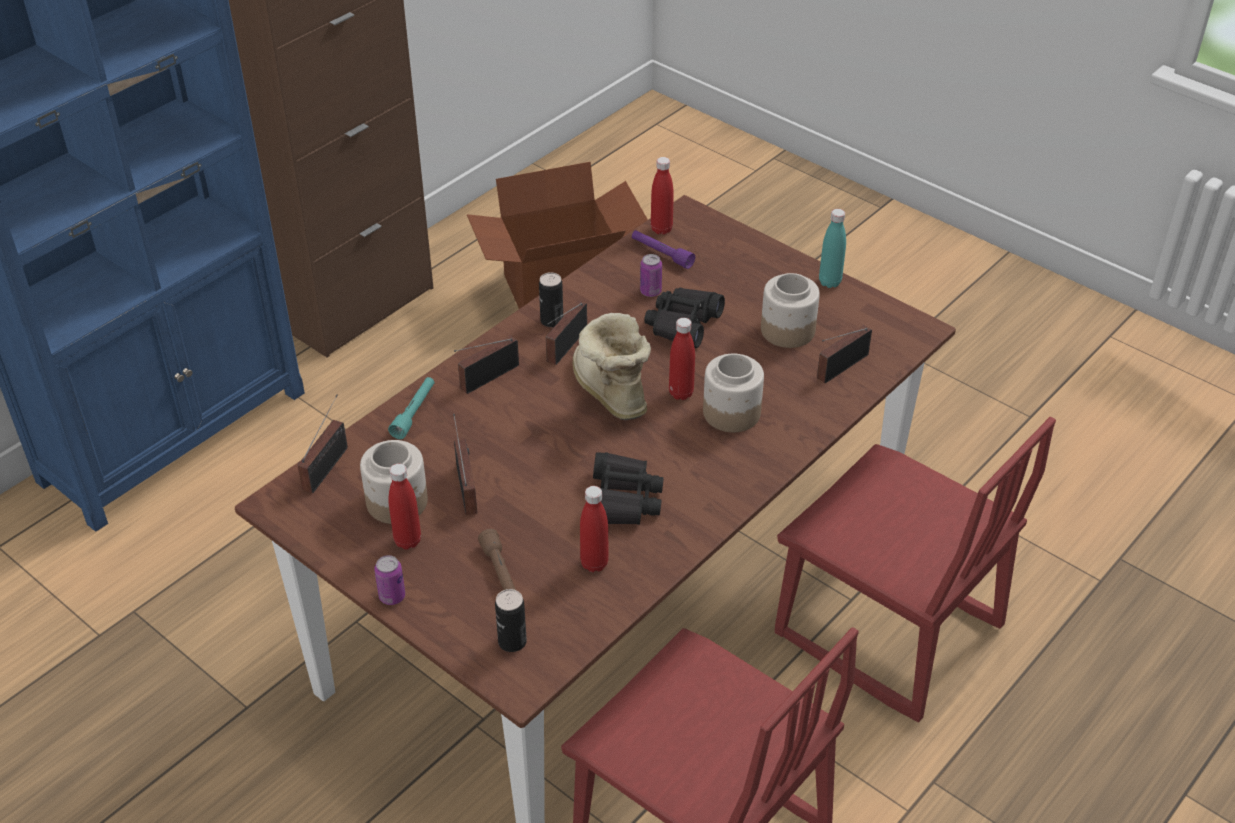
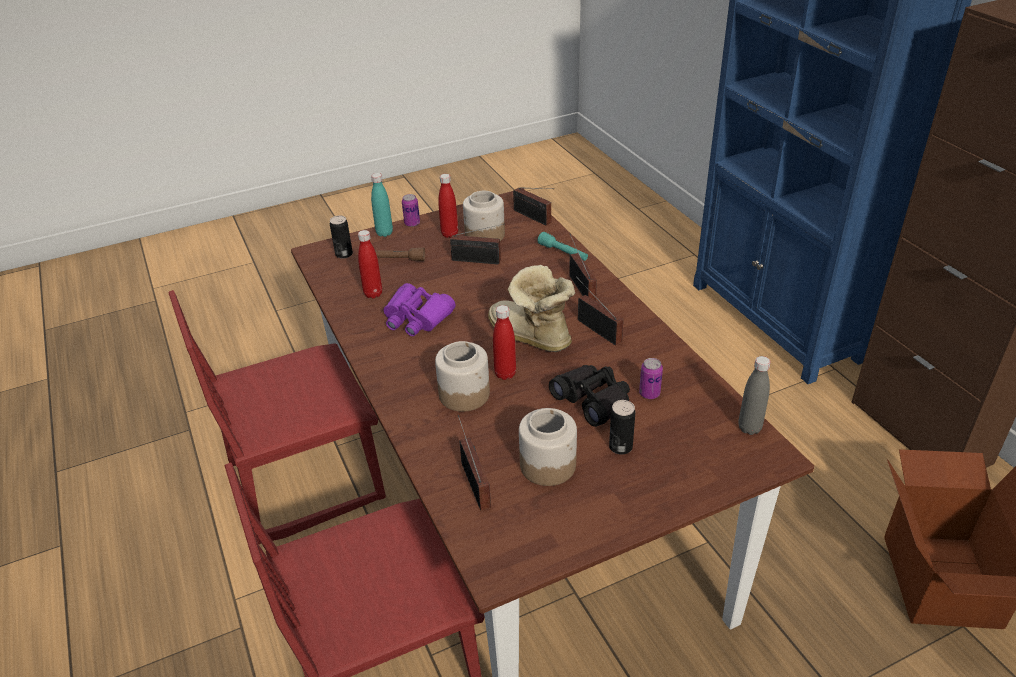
camera: 115 degrees right, 5 degrees down
(552, 321) = (634, 330): can -> can (620, 447)
(608, 393) = (529, 337): boot -> boot turned 135 degrees counterclockwise
(623, 500) = (416, 318): black binoculars -> purple binoculars
(661, 229) = (749, 428): red bottle -> grey bottle
(661, 254) = (706, 416): purple flashlight -> none
(829, 282) = (608, 527): turquoise bottle -> turquoise bottle (384, 233)

